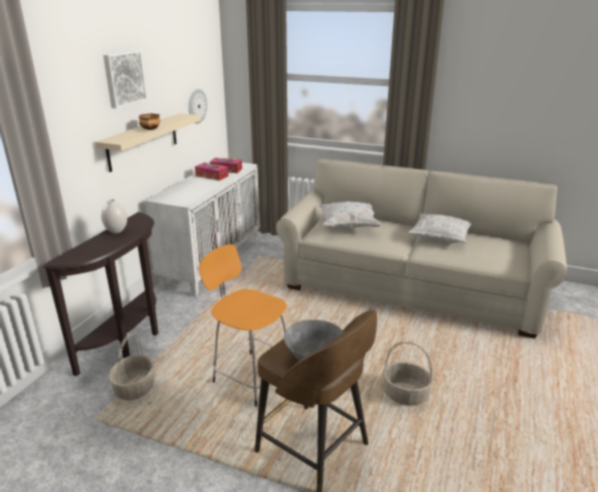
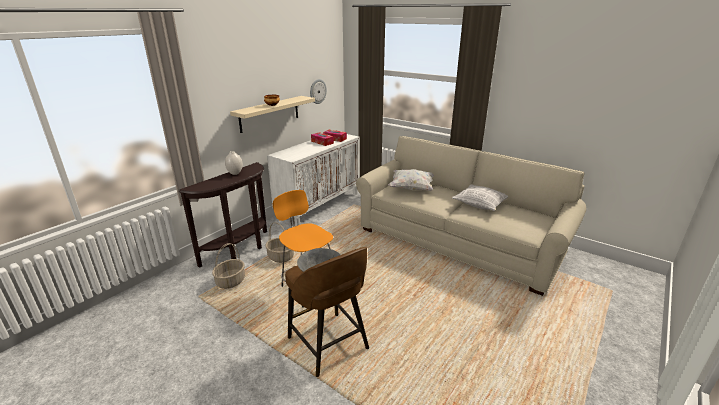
camera: 15 degrees right, 0 degrees up
(124, 78) = (256, 69): picture -> none
(404, 394) = (413, 319): basket -> basket (280, 257)

